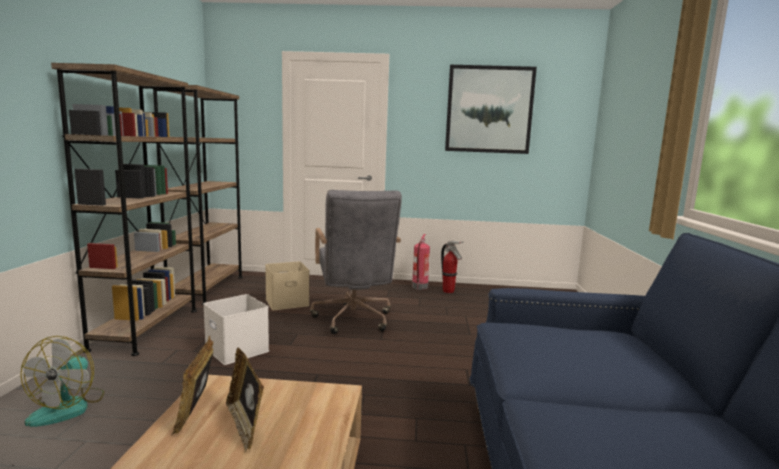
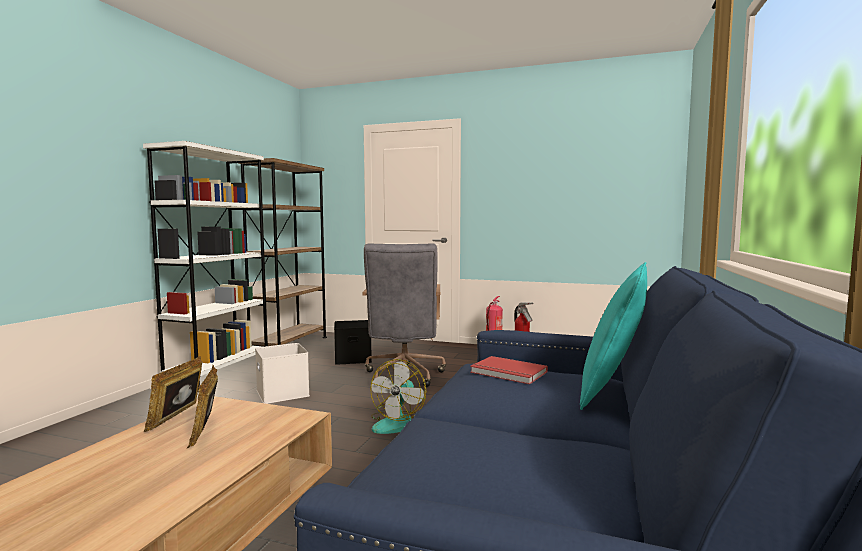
camera: 15 degrees right, 5 degrees down
(68, 407) = (124, 424): fan -> fan (397, 423)
(146, 329) = (219, 373): brown bookcase -> white bookcase
(287, 302) = (353, 358): beige storage box -> black storage box
(489, 110) = (563, 165): picture -> none
(550, 337) = (508, 373): none -> red book
(653, 353) = (612, 392): none -> turquoise pillow

